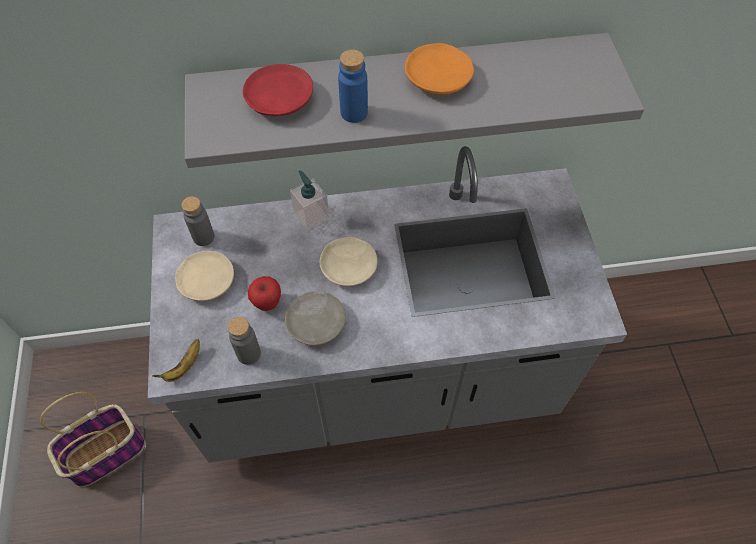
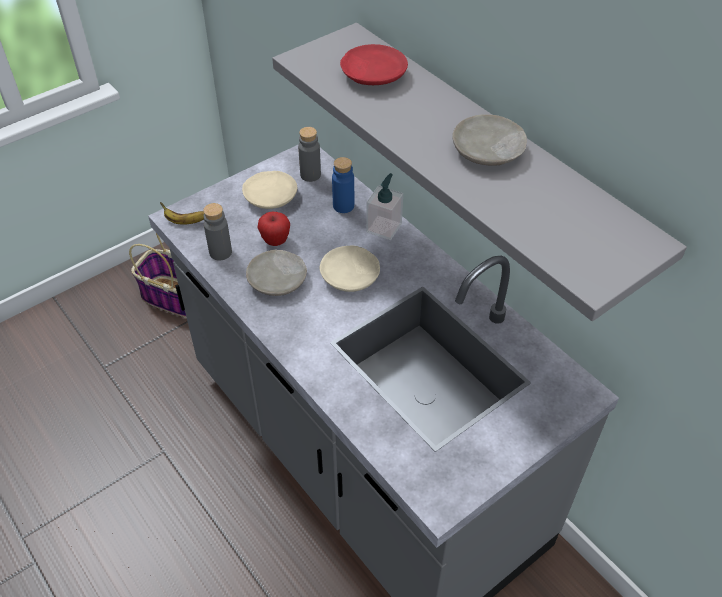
camera: 60 degrees right, 10 degrees down
(354, 113) = (396, 118): blue bottle -> blue bottle (343, 206)
(439, 78) = (488, 151): orange plate -> beige plate

